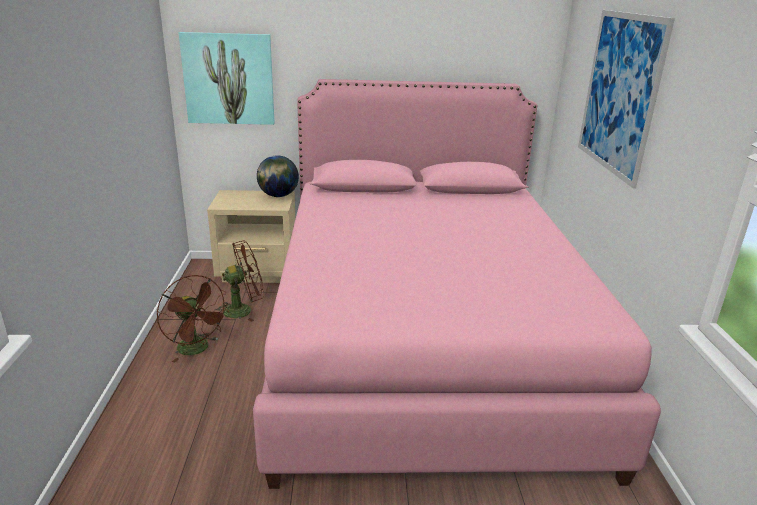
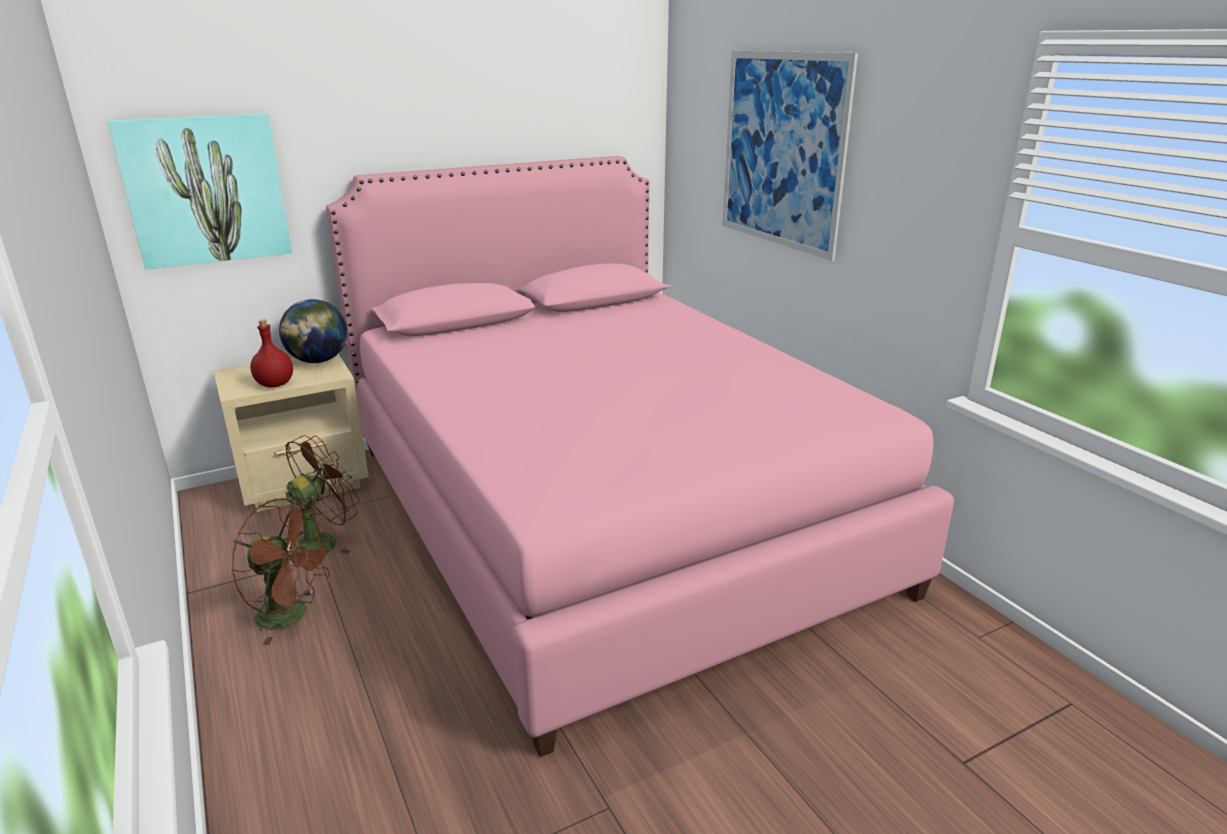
camera: 25 degrees left, 0 degrees up
(243, 205) = (275, 384): none -> red bottle

